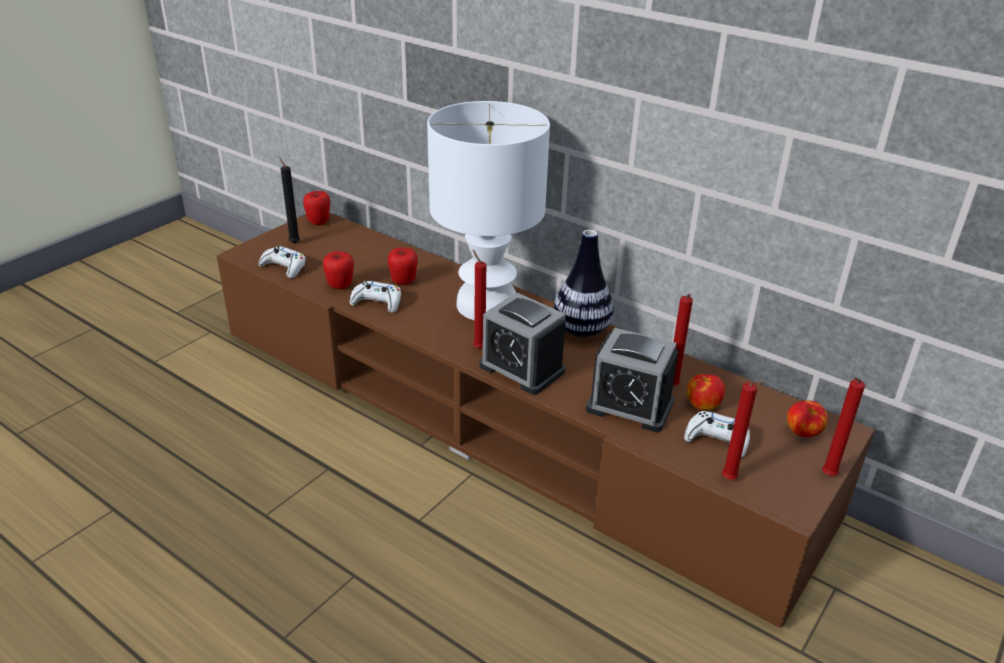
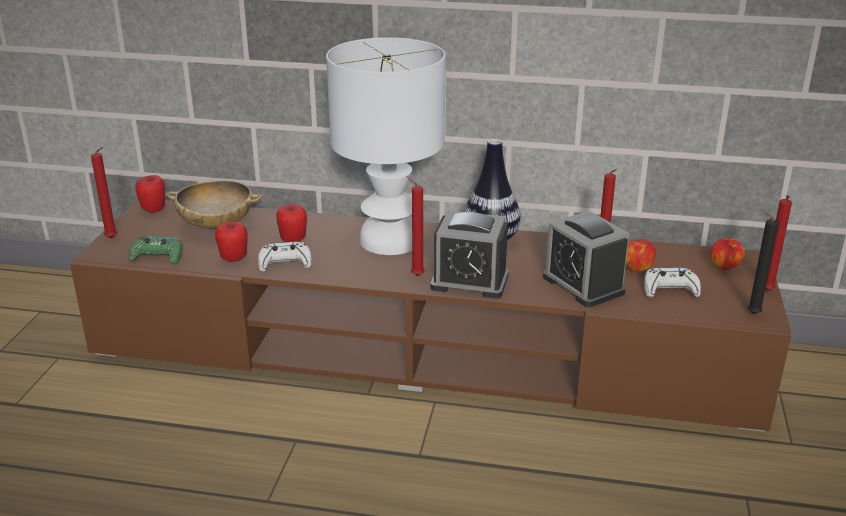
camera: 25 degrees left, 5 degrees down
(284, 267) = (158, 256): white game controller -> green game controller
(294, 242) = (145, 233): black candle -> black candle (751, 313)
(355, 250) = (216, 225): none -> beige bowl
(629, 406) = (583, 285): alarm clock -> alarm clock turned 60 degrees clockwise
(730, 480) = (705, 314): red candle -> red candle (113, 238)

